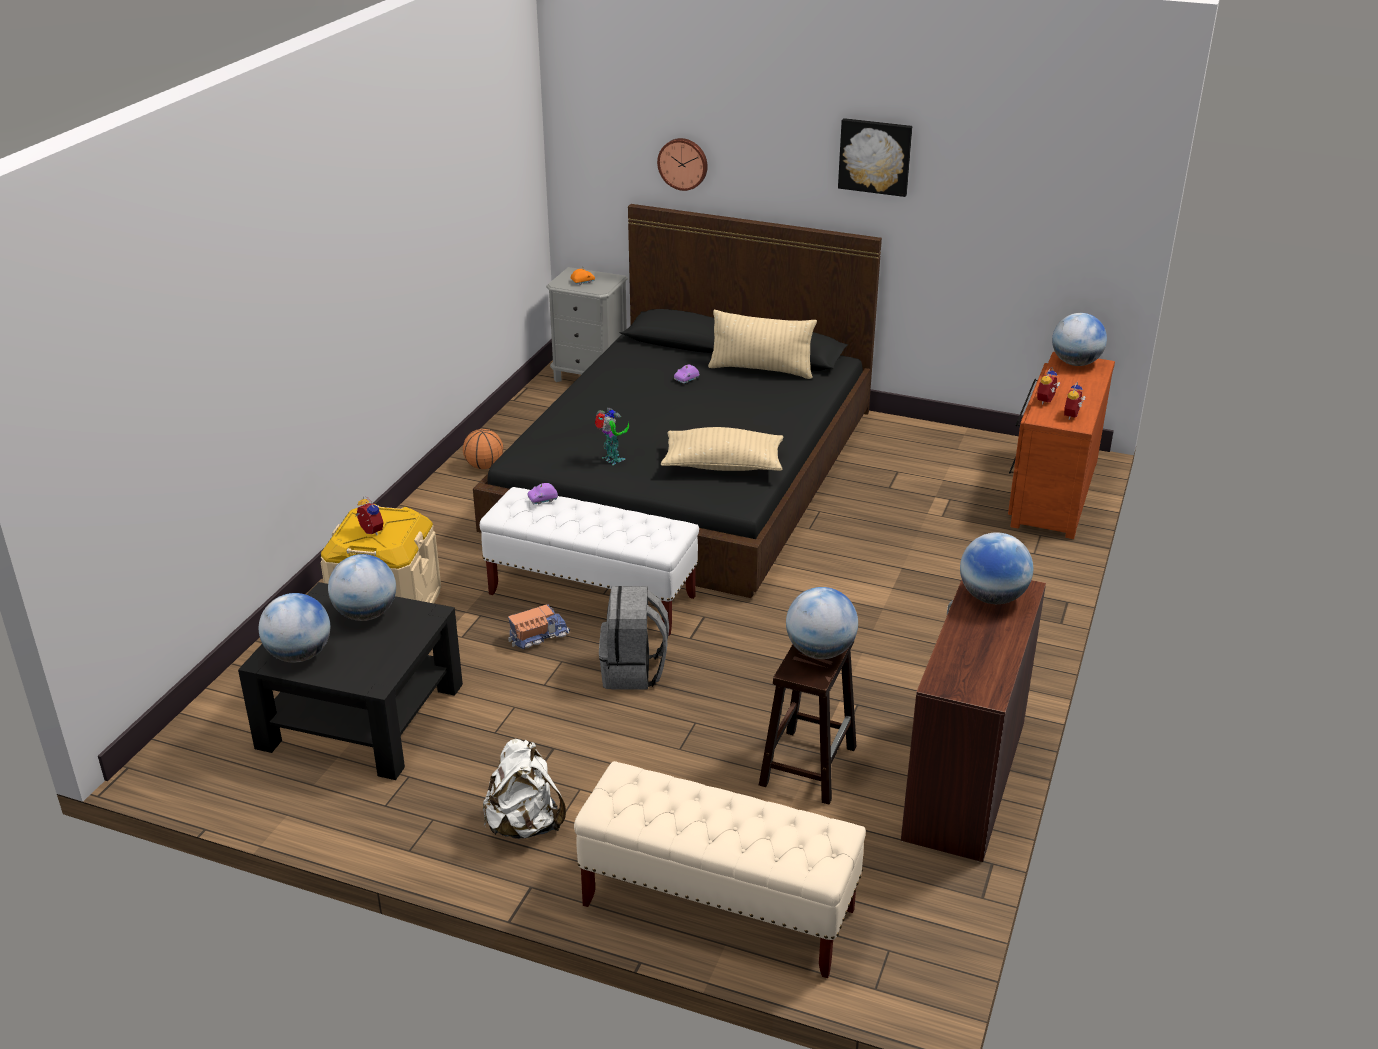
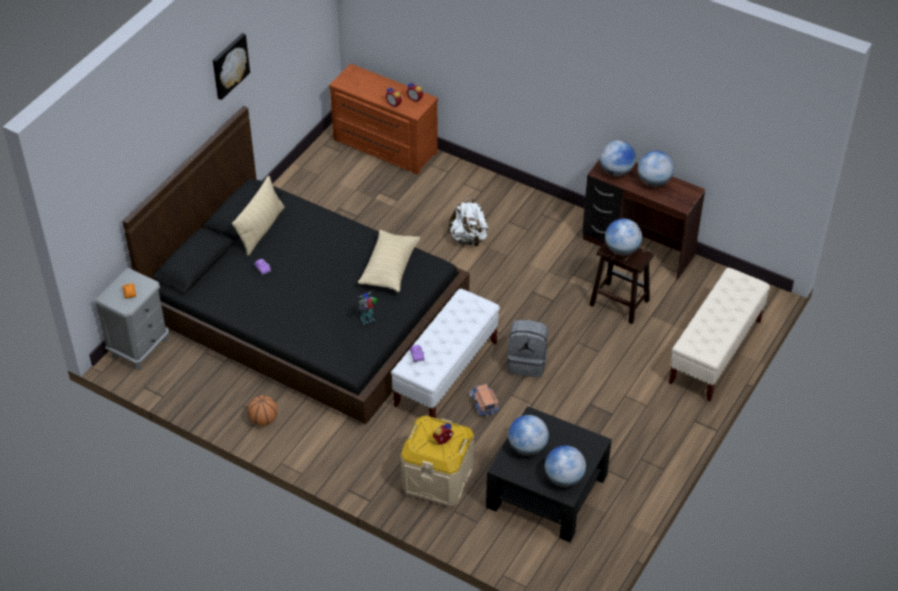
camera: 80 degrees left, 15 degrees up
(524, 825) = (650, 420): white backpack -> white backpack (468, 238)
(683, 163) = (141, 167): wall clock -> none
(1075, 363) = (349, 79): globe -> globe (654, 181)

